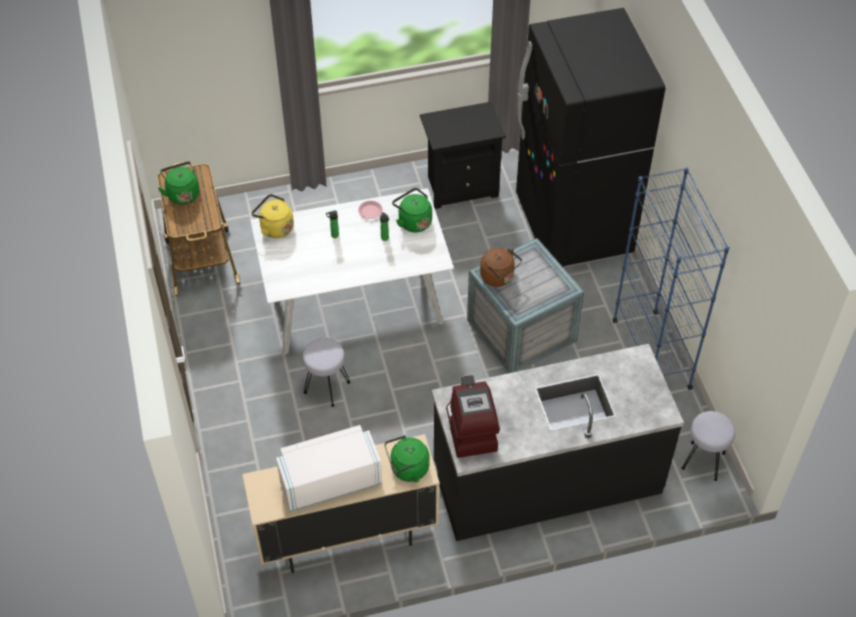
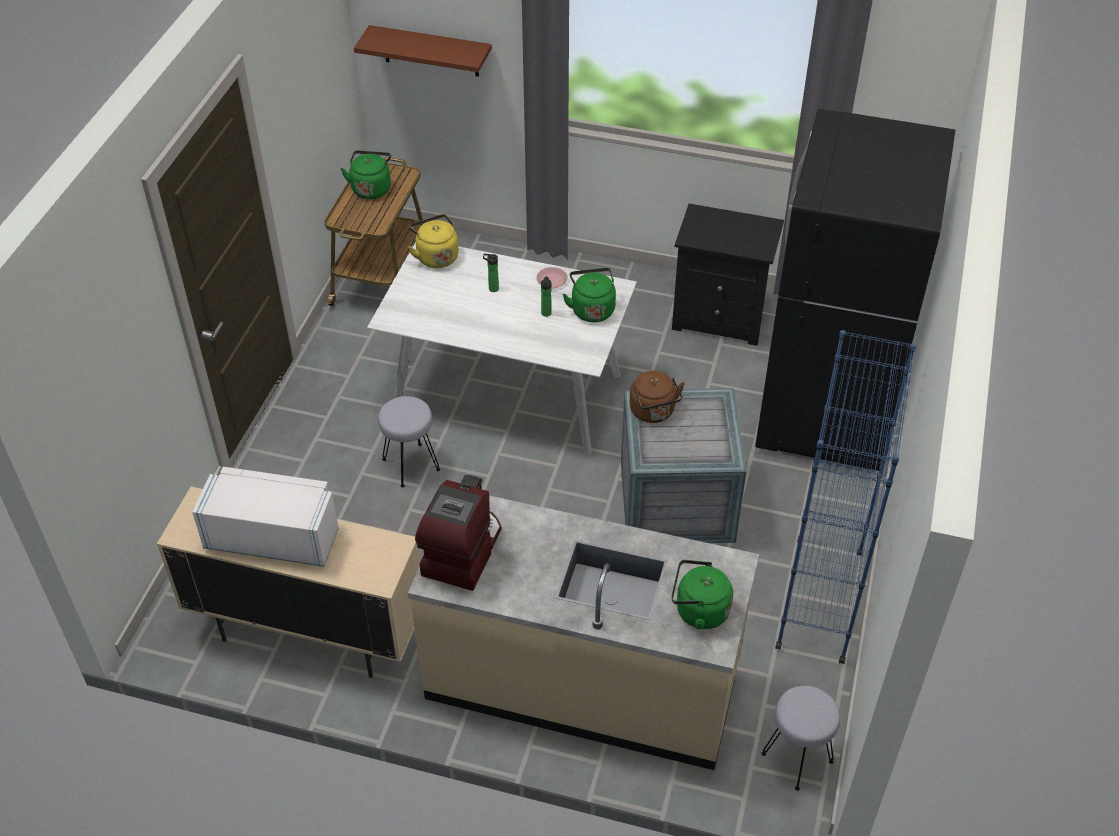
camera: 30 degrees right, 5 degrees down
(192, 71) = (431, 51): none -> brown shelf
(407, 469) = (366, 566): green kettle -> green kettle (698, 611)
(546, 478) = (583, 681): black counter -> beige counter

